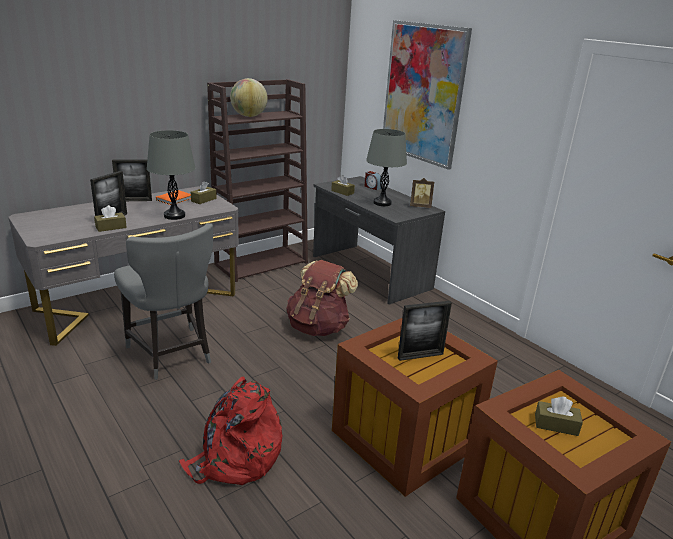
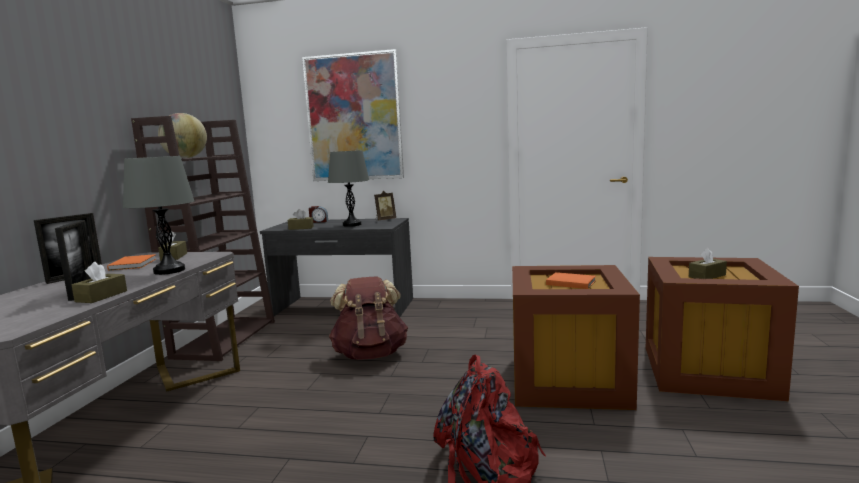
camera: 40 degrees left, 15 degrees down
(171, 354) = (255, 443): grey chair -> none
(420, 356) = (570, 282): picture frame -> orange book

